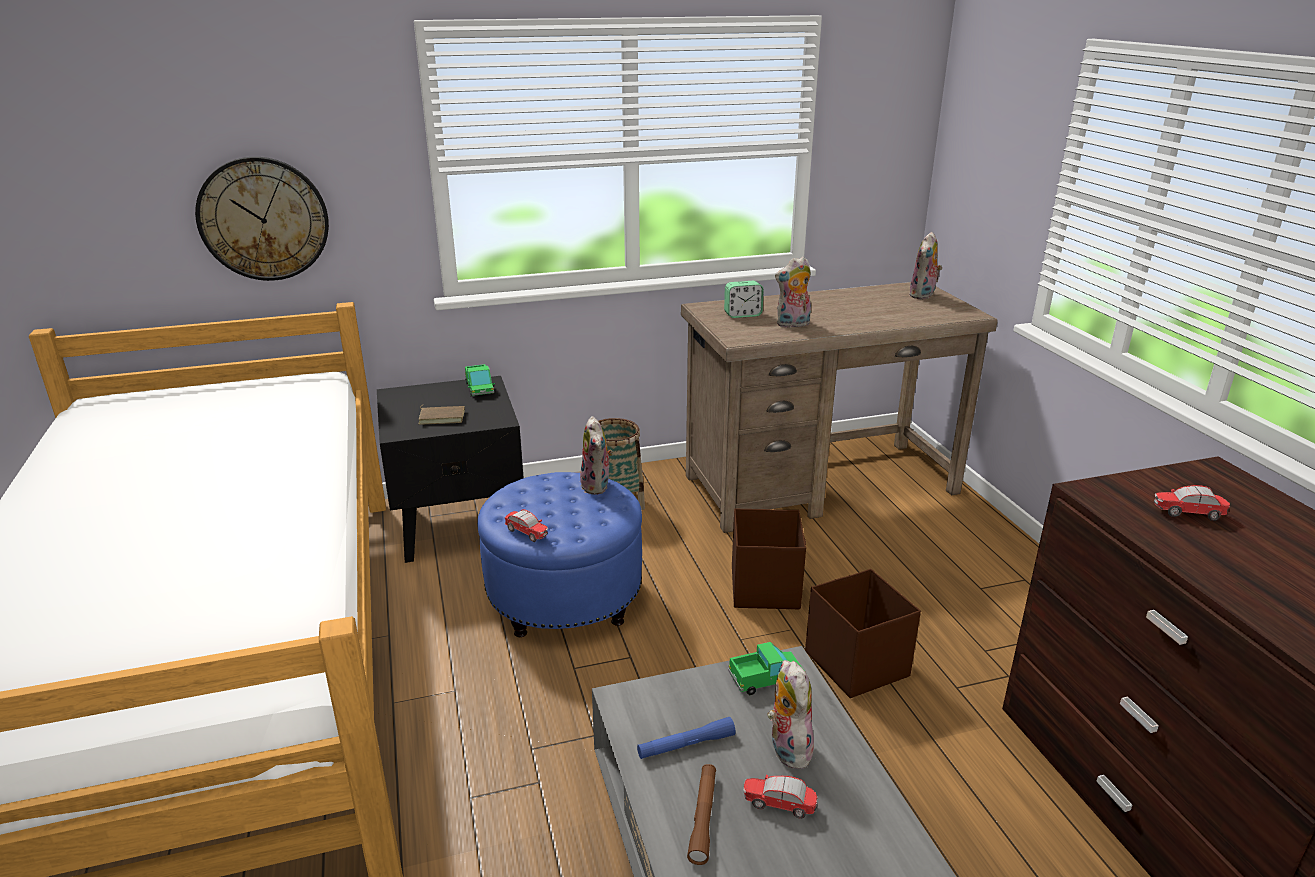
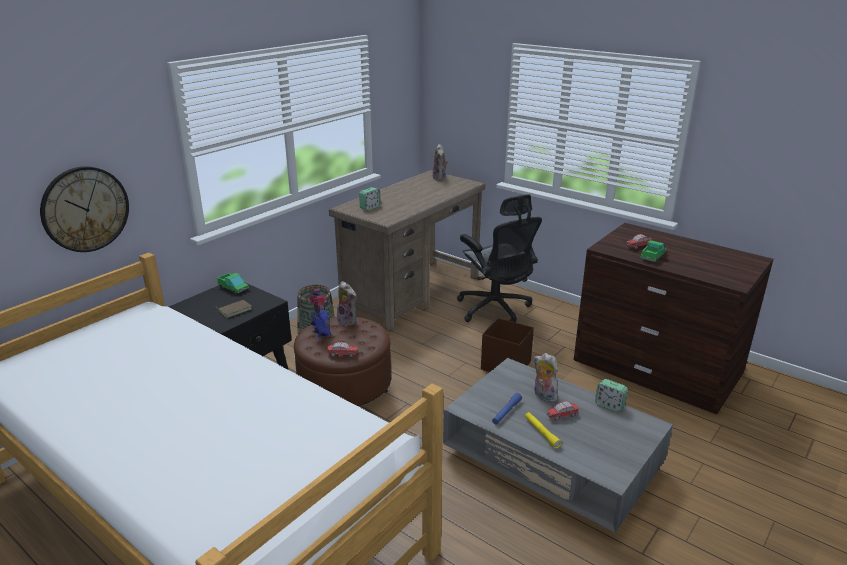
camera: 35 degrees left, 0 degrees up
(542, 488) = (321, 331): none -> toy robot
(564, 599) = (345, 391): blue ottoman -> brown ottoman
(703, 818) = (541, 433): brown flashlight -> yellow flashlight
(765, 587) = (436, 349): brown storage box -> none
(766, 678) = (508, 375): toy truck -> toy truck (652, 256)
(793, 325) = (401, 207): plush toy -> none
(902, 834) = (609, 405): none -> alarm clock
(935, 560) = (495, 310): none -> office chair

